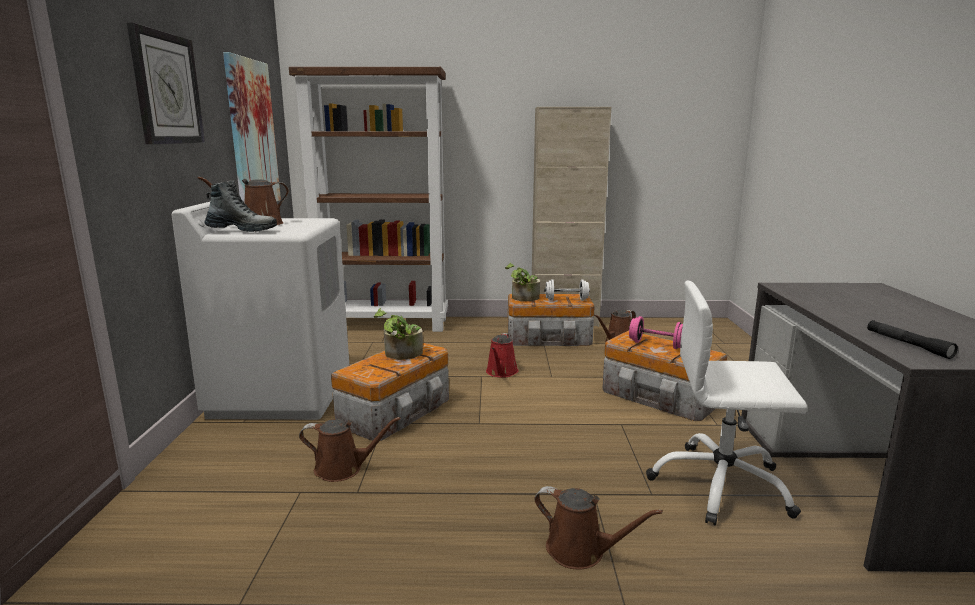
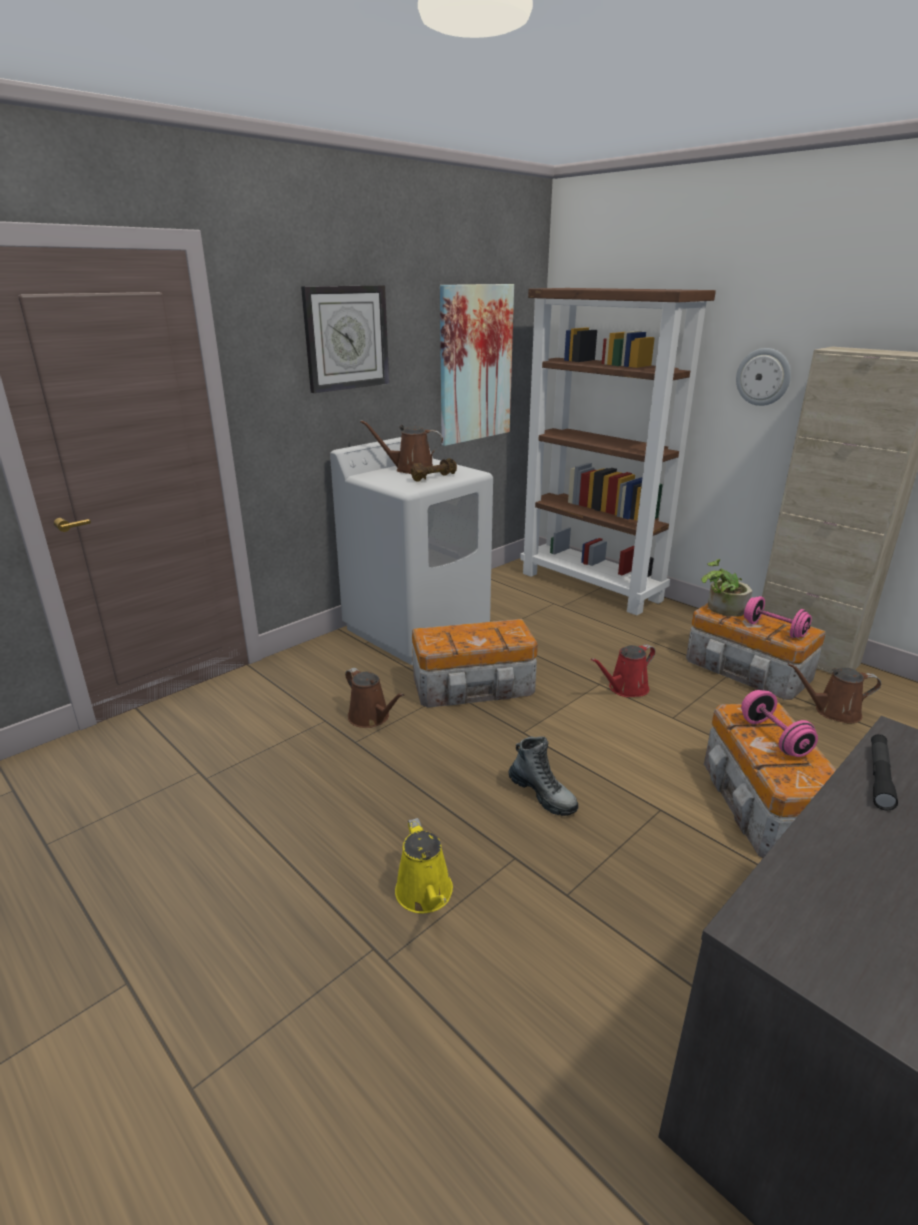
camera: 45 degrees right, 10 degrees up
(242, 230) = (378, 476): boot -> boot (542, 794)
(296, 225) = (433, 477): none -> brown dumbbell
(400, 354) = (486, 632): potted plant -> none
(491, 133) = (763, 377): none -> wall clock
(566, 300) = (774, 629): white dumbbell -> pink dumbbell
(581, 551) = (426, 895): brown watering can -> yellow watering can
(720, 485) = (655, 938): white office chair -> none
(907, 344) = (810, 907): black flashlight -> black flashlight (879, 777)

